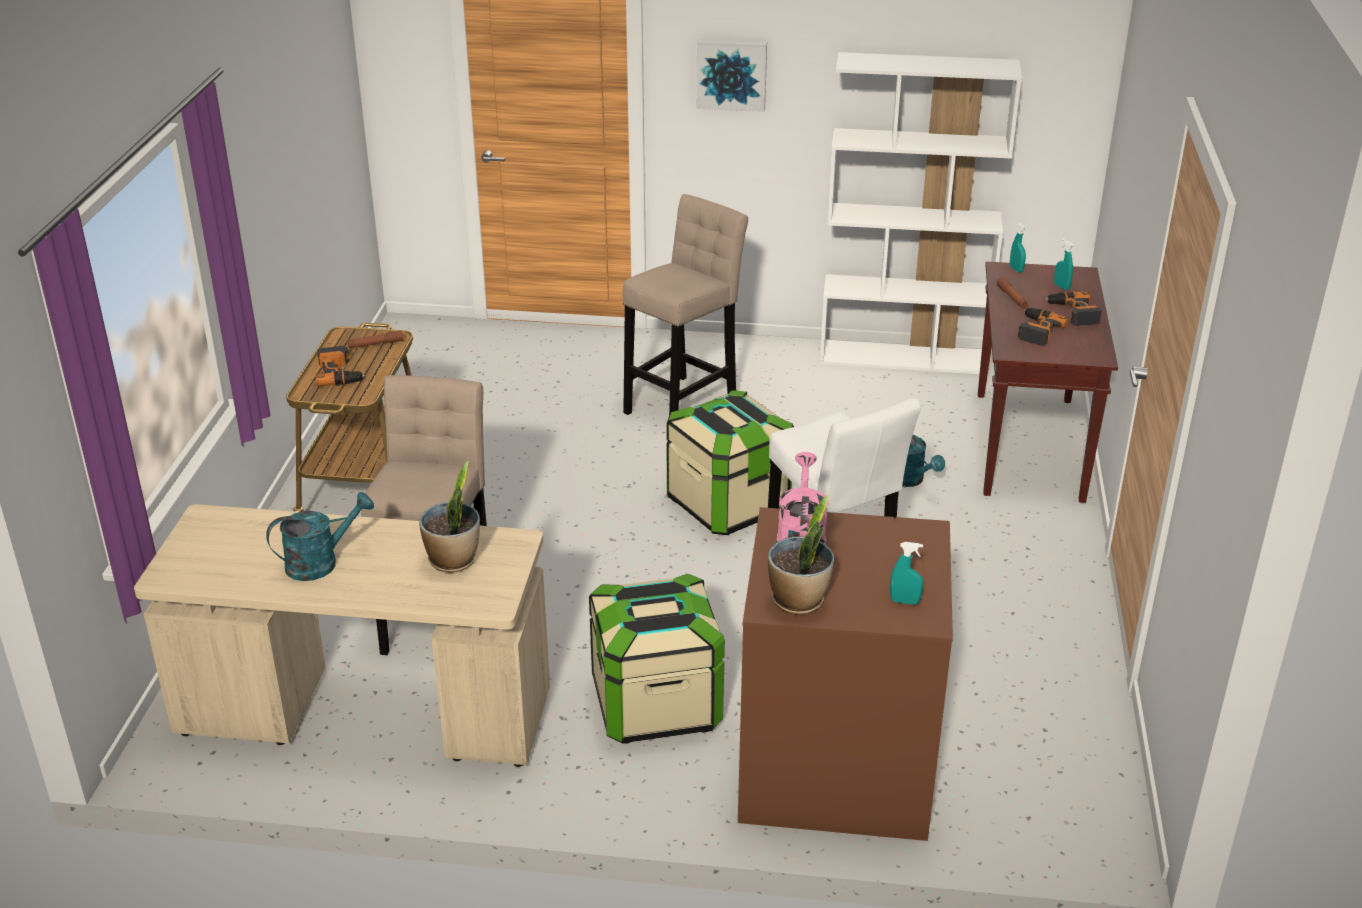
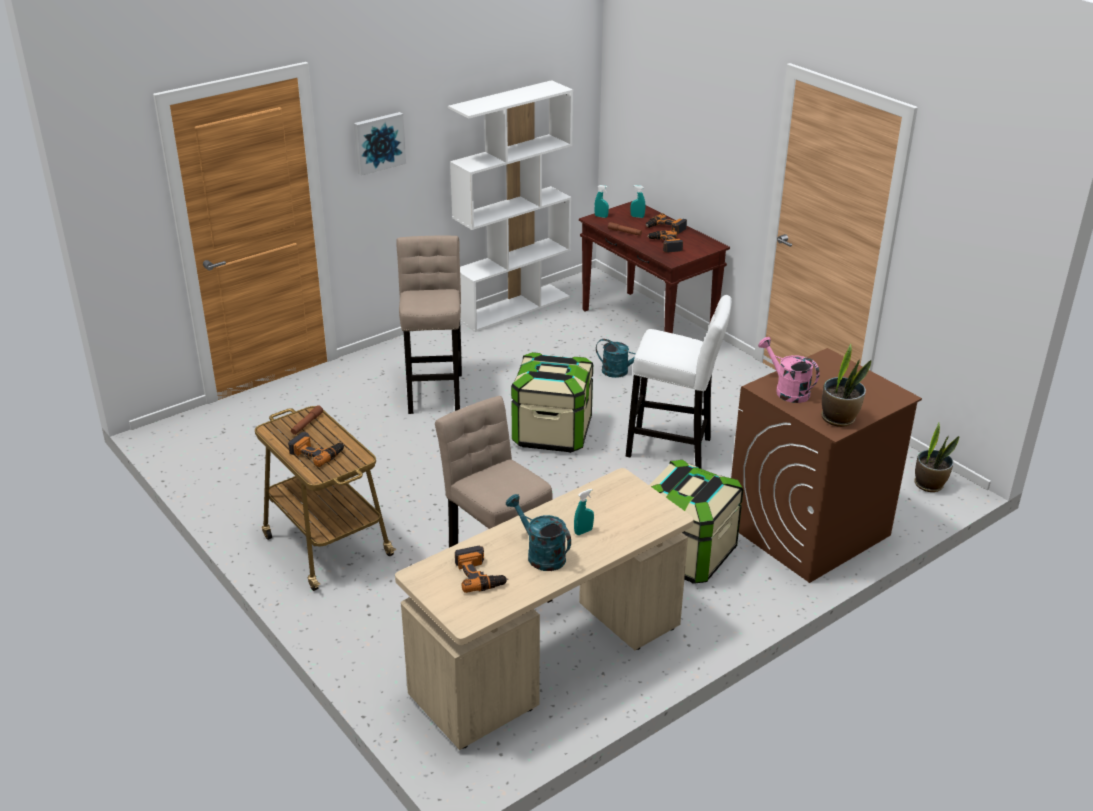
camera: 45 degrees left, 0 degrees up
(244, 547) = (480, 575): none -> power drill
(321, 562) = (540, 554): turquoise watering can -> turquoise watering can turned 60 degrees counterclockwise
(453, 560) = (609, 509): potted plant -> potted plant (929, 484)
(905, 601) = (877, 393): turquoise spray bottle -> turquoise spray bottle (583, 531)

